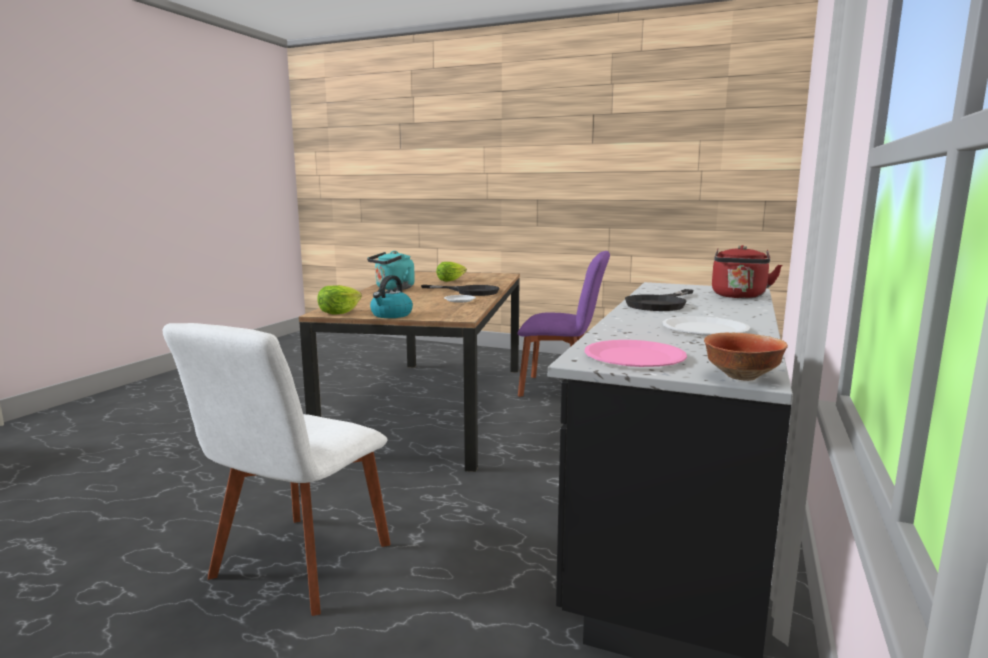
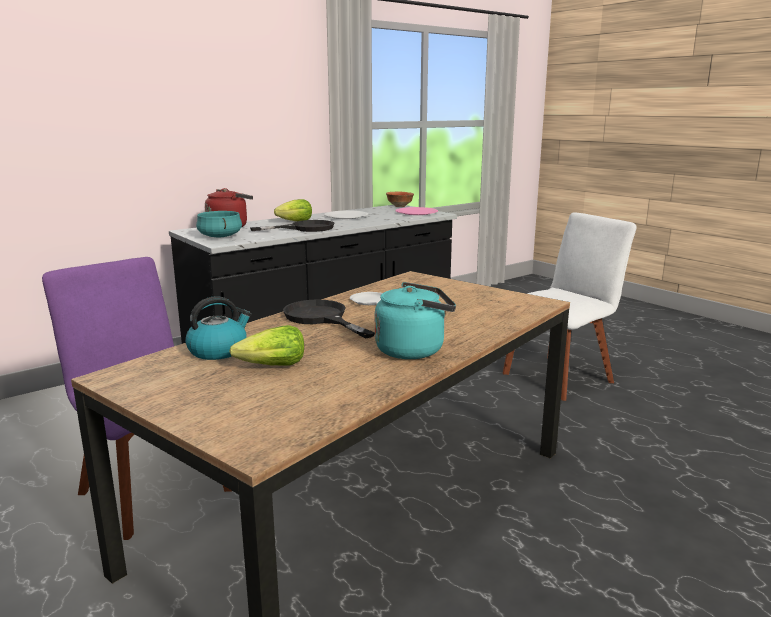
camera: 150 degrees left, 5 degrees up
(339, 312) = (524, 301): lettuce -> lettuce (295, 222)
(391, 315) = (472, 288): kettle -> kettle (218, 350)
(690, 288) = (219, 236): none -> turquoise cooking pot

